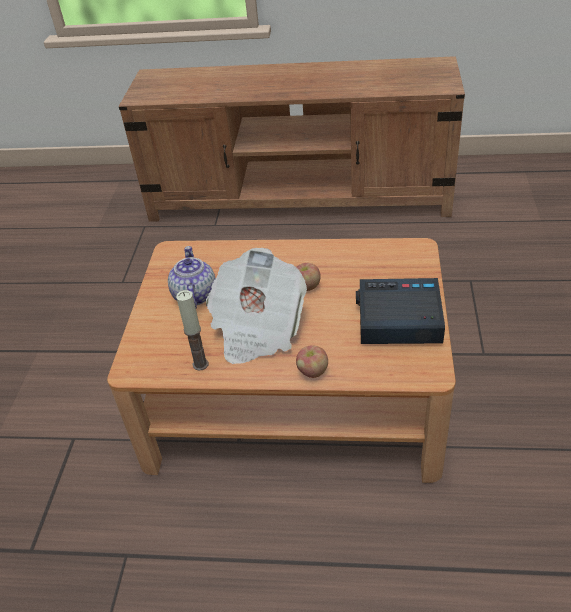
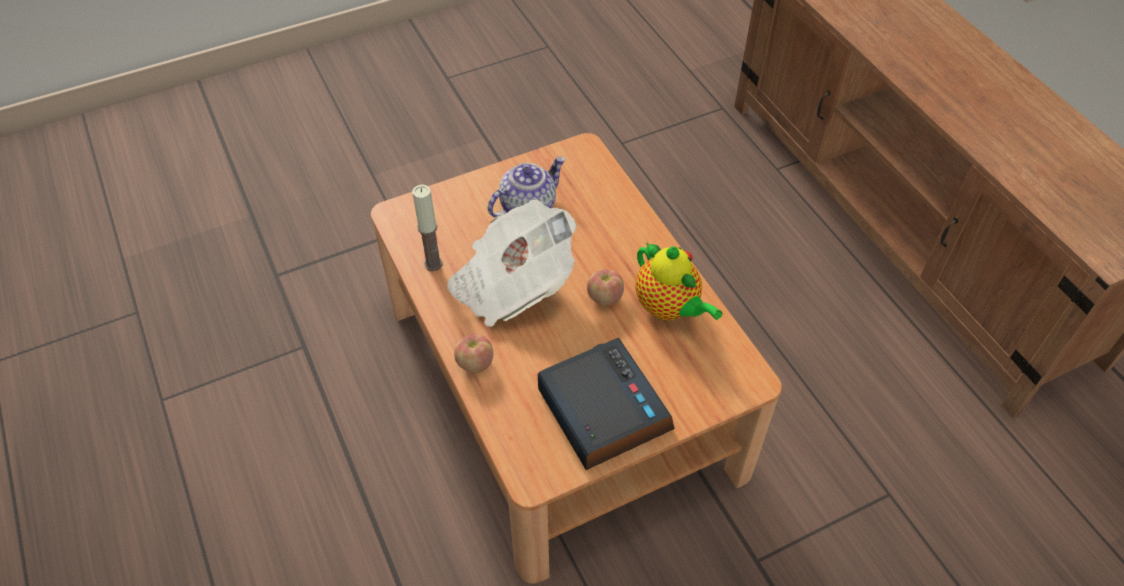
camera: 55 degrees right, 10 degrees up
(339, 261) = (669, 308): none -> teapot

